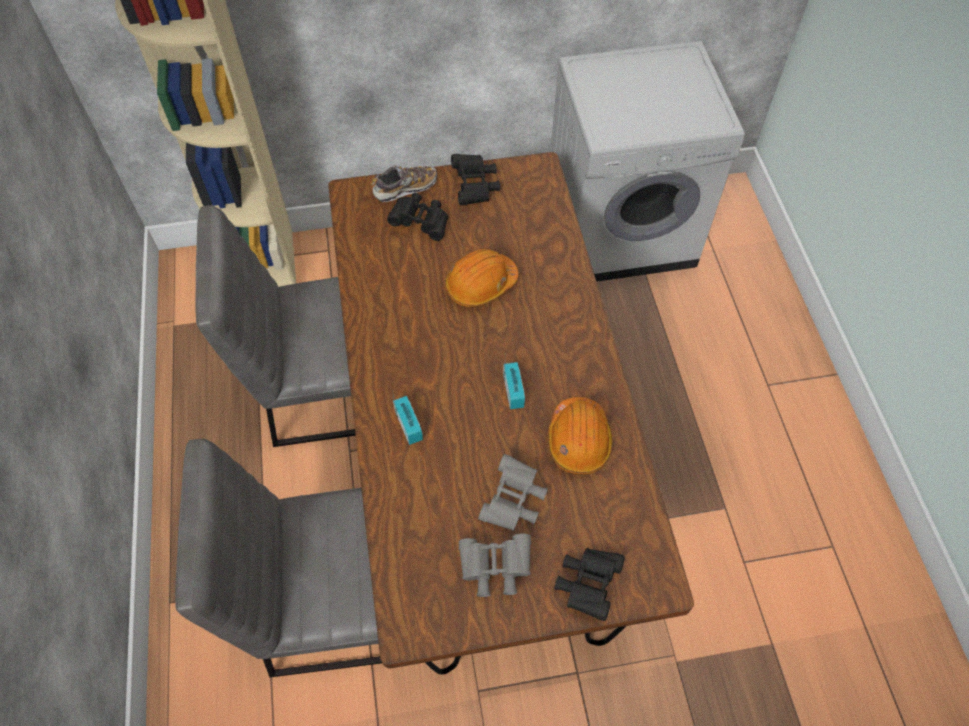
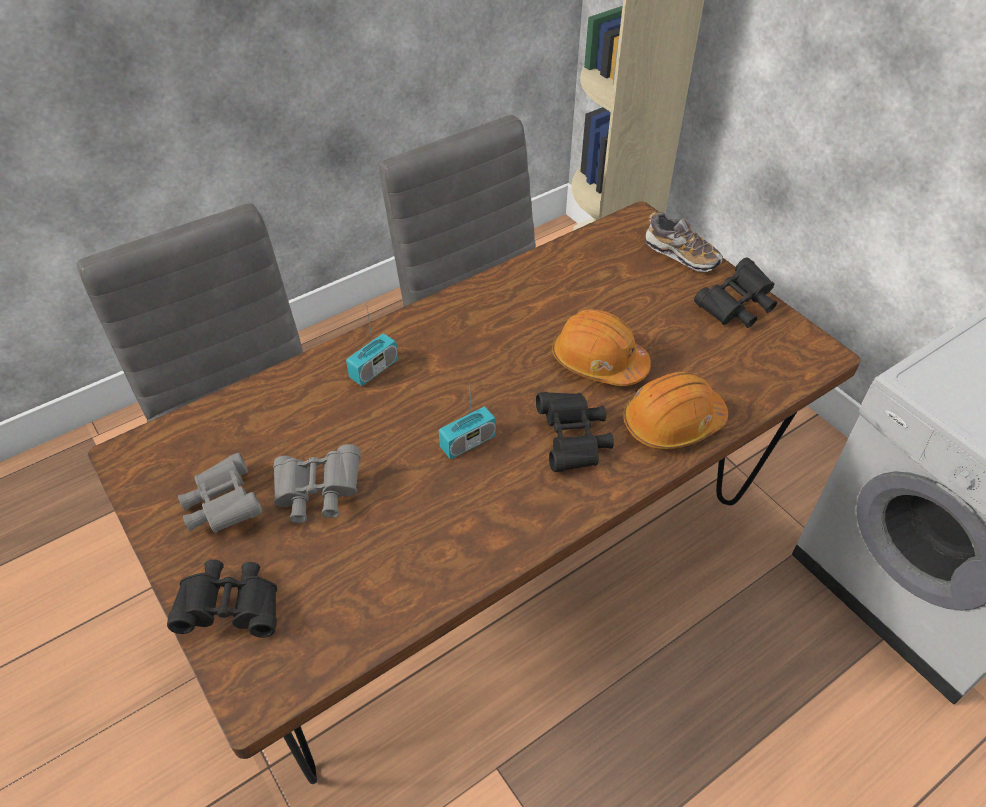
camera: 65 degrees right, 10 degrees down
(421, 223) = (645, 284): black binoculars -> black binoculars (573, 441)
(578, 440) = (432, 531): orange hard hat -> orange hard hat (672, 423)

